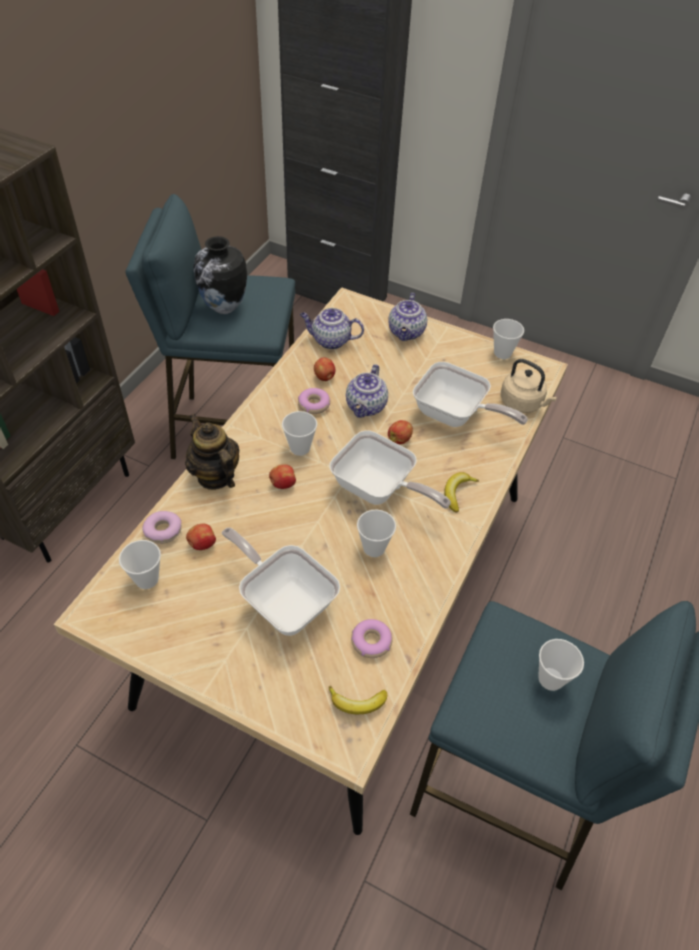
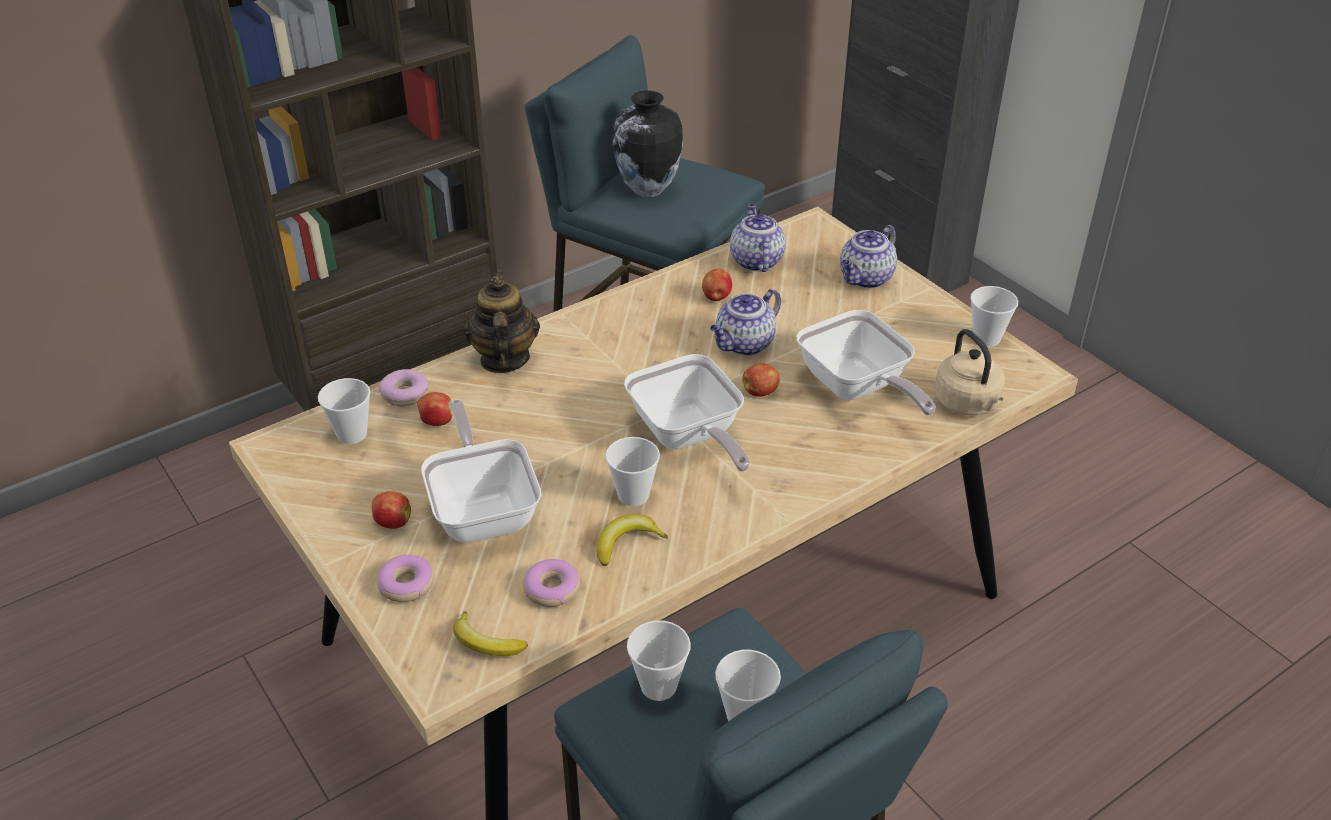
camera: 30 degrees right, 10 degrees down
(282, 484) = (575, 393): apple -> apple (392, 522)
(300, 448) = (626, 362): cup -> cup (658, 686)
(314, 404) = (679, 322): donut -> donut (407, 584)
(330, 341) = (755, 261): teapot -> teapot turned 45 degrees clockwise
(457, 493) = (790, 474): banana -> banana (626, 543)

